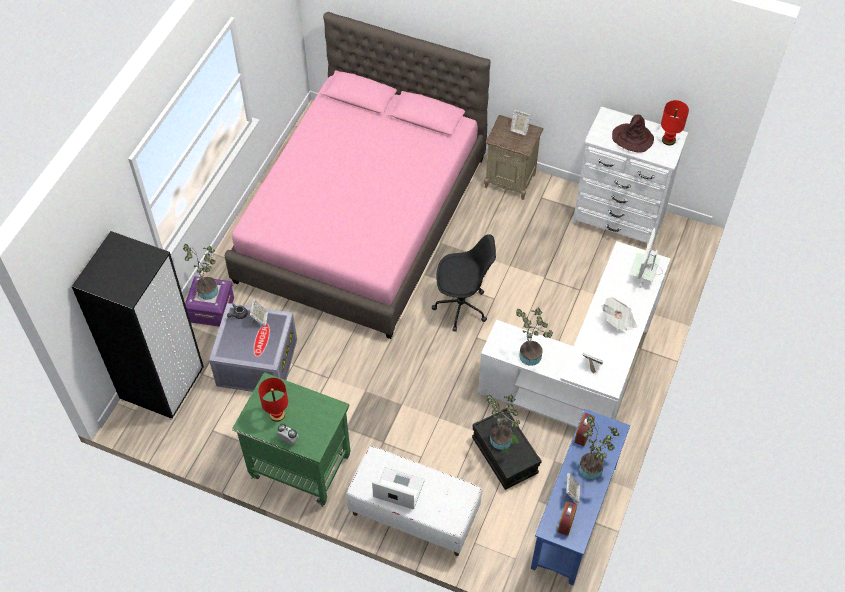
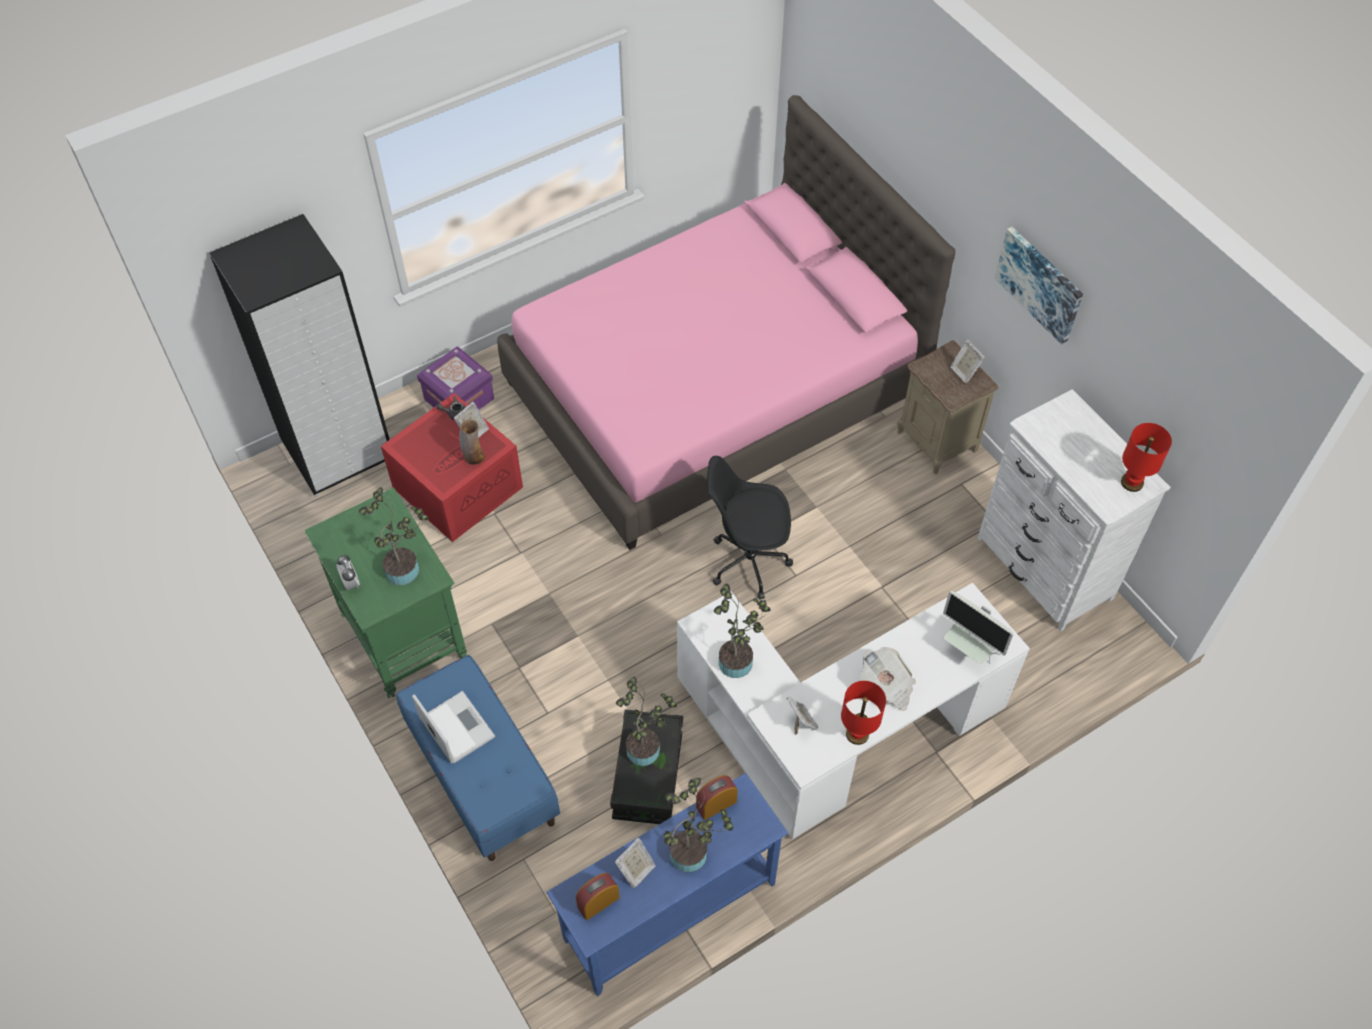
camera: 35 degrees right, 0 degrees up
(208, 289) = (458, 368): potted plant -> potted plant (406, 568)
(256, 361) = (458, 485): grey storage box -> red storage box
(273, 333) = (473, 457): none -> vase
(277, 415) = (364, 545): red table lamp -> red table lamp (856, 734)
(414, 514) = (482, 776): white bench -> blue bench
(462, 307) = (747, 563): black office chair -> black office chair turned 150 degrees clockwise
(559, 55) = (1040, 284): none -> picture
(632, 139) = (1080, 453): brown hat -> none
(643, 276) = (970, 650): monitor -> monitor turned 105 degrees counterclockwise

